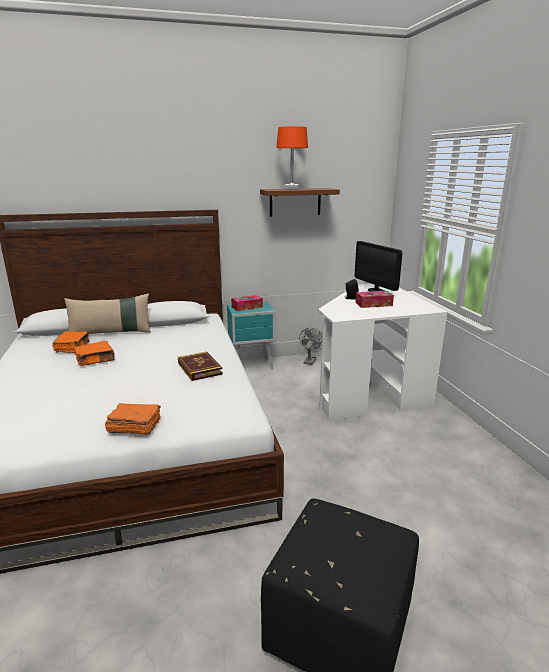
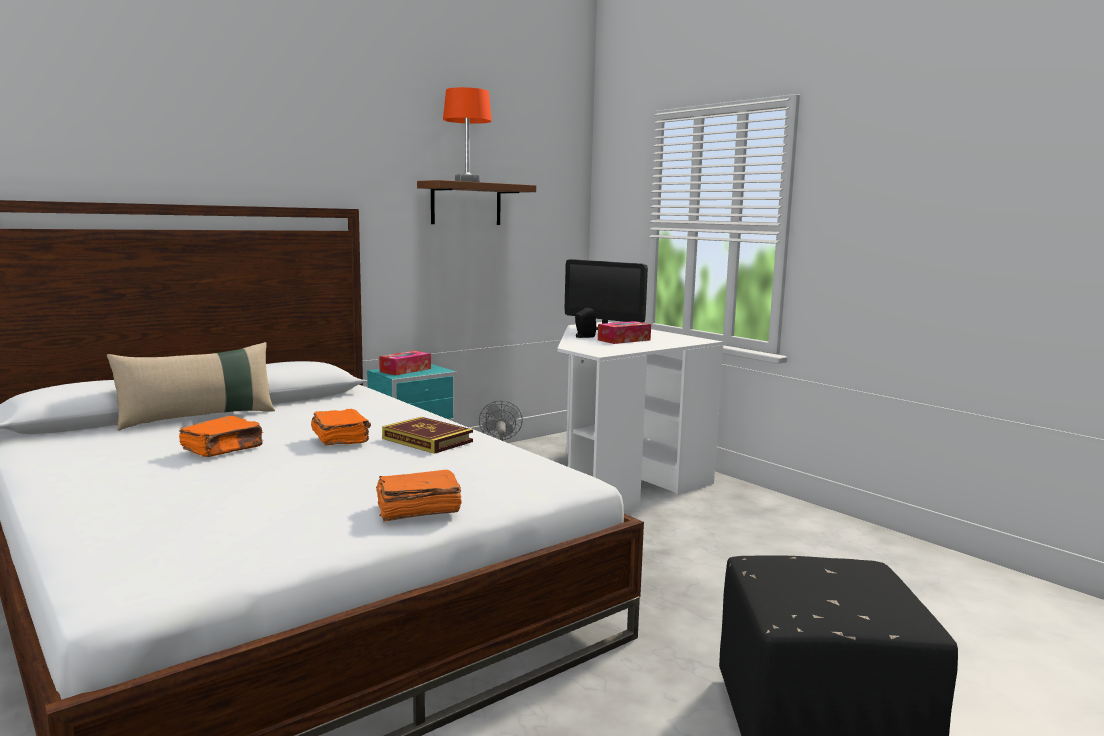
camera: 25 degrees left, 10 degrees down
(73, 348) = (148, 441): orange book -> orange book (341, 439)

